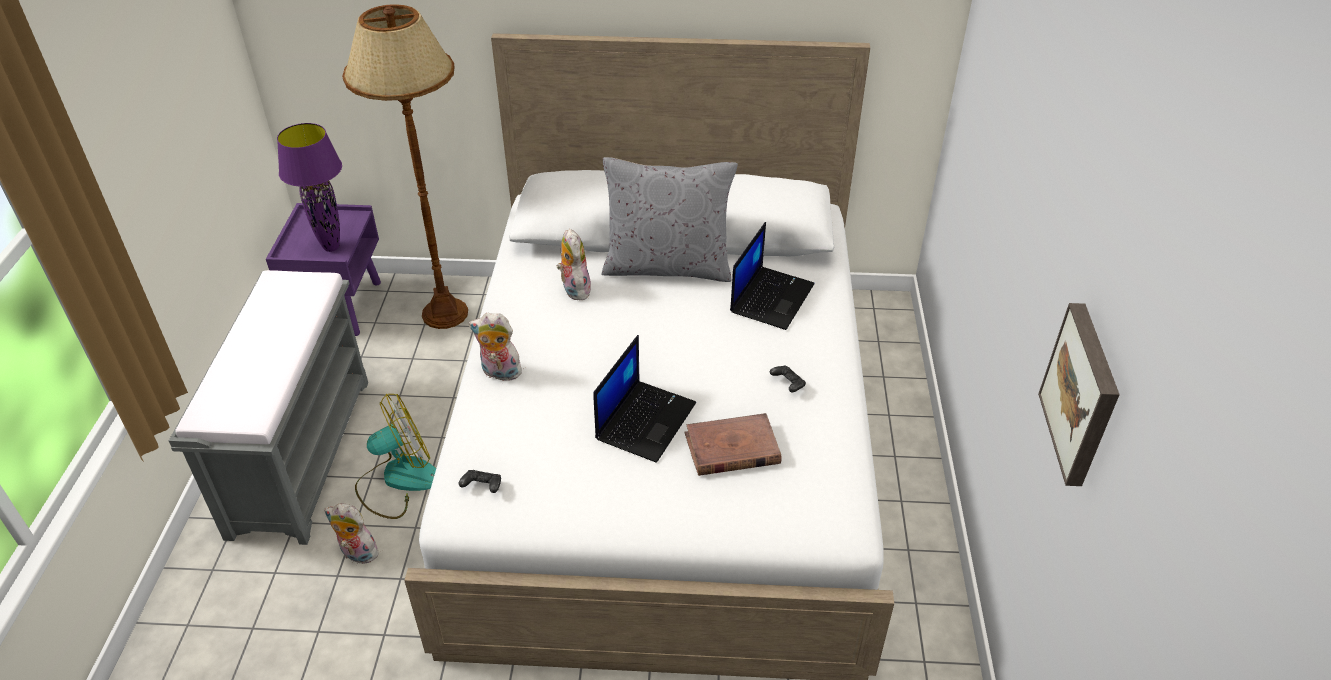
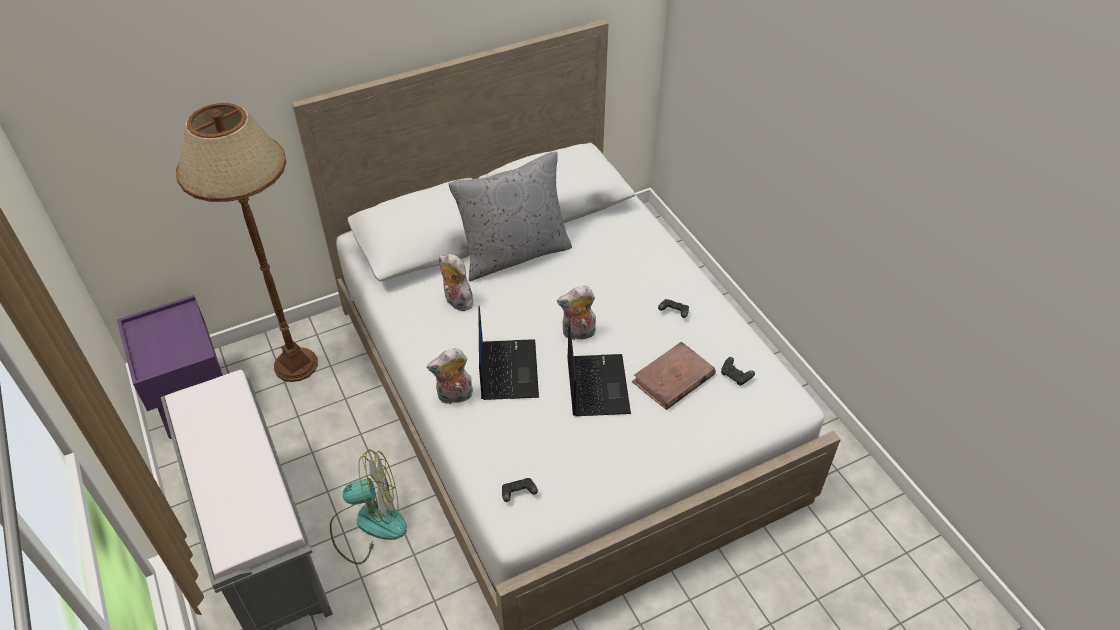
camera: 30 degrees left, 5 degrees up
(332, 247) = (187, 348): purple table lamp -> none
(357, 554) = (382, 600): plush toy -> plush toy (578, 334)
(398, 480) = (368, 524): fan -> fan turned 45 degrees clockwise
(771, 297) = (610, 249): laptop -> laptop (507, 369)
(804, 476) = (735, 376): none -> black game controller
(1083, 394) = (960, 247): picture -> none

